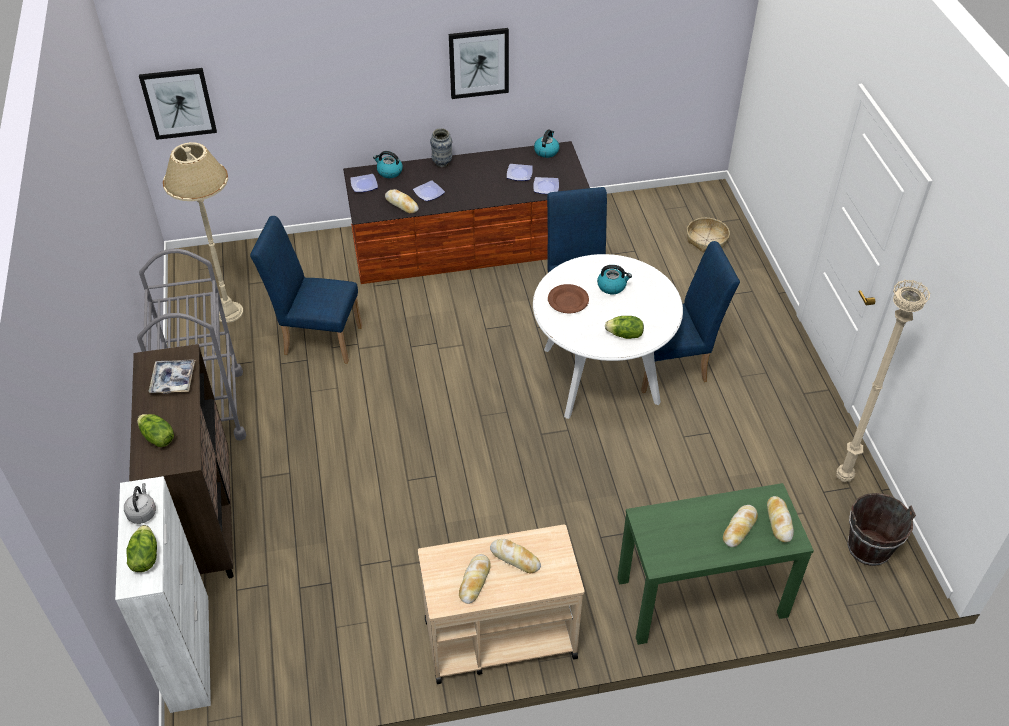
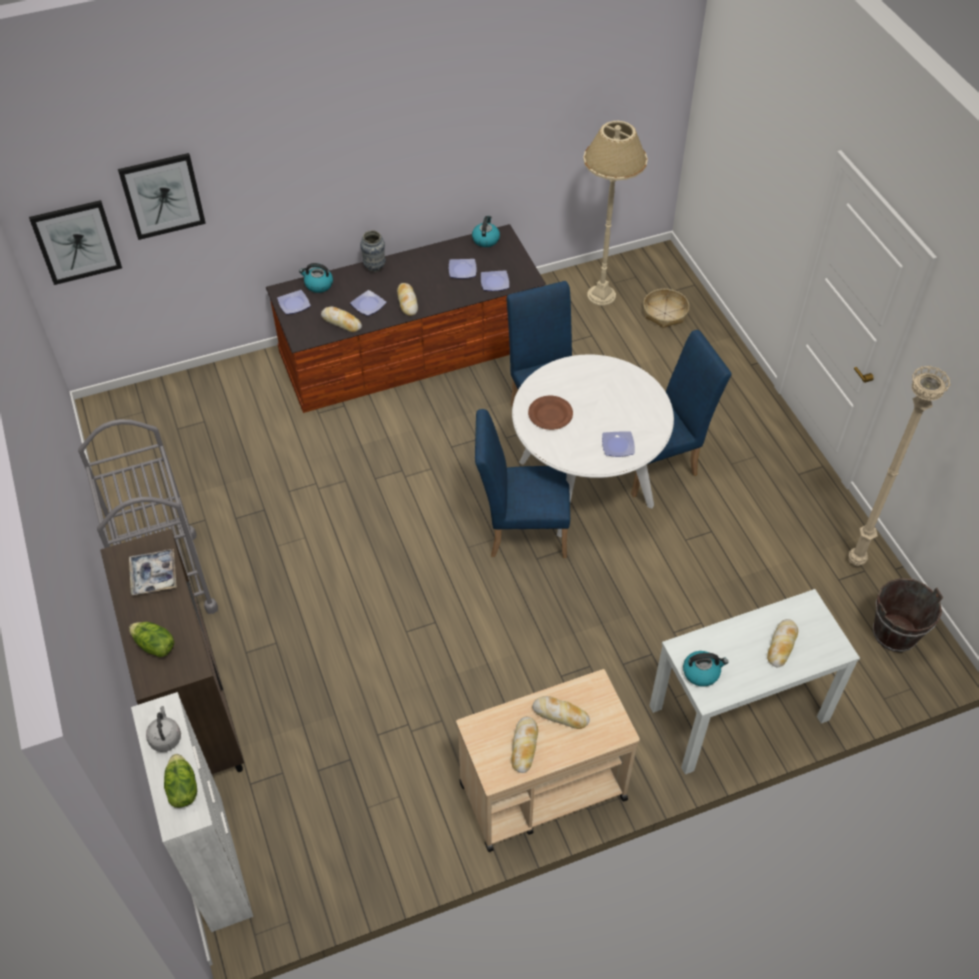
camera: 10 degrees left, 5 degrees up
(229, 312) = (163, 465): beige floor lamp -> beige floor lamp (601, 295)
(317, 338) = (269, 483): blue chair -> blue chair (520, 531)
(479, 63) = (407, 155): picture -> picture (162, 196)
(612, 286) = (593, 391): kettle -> kettle (701, 672)
(624, 335) = (618, 446): lettuce -> plate
(701, 597) = (738, 713): green console table -> white console table
(779, 521) = (819, 631): bread -> bread (407, 302)

